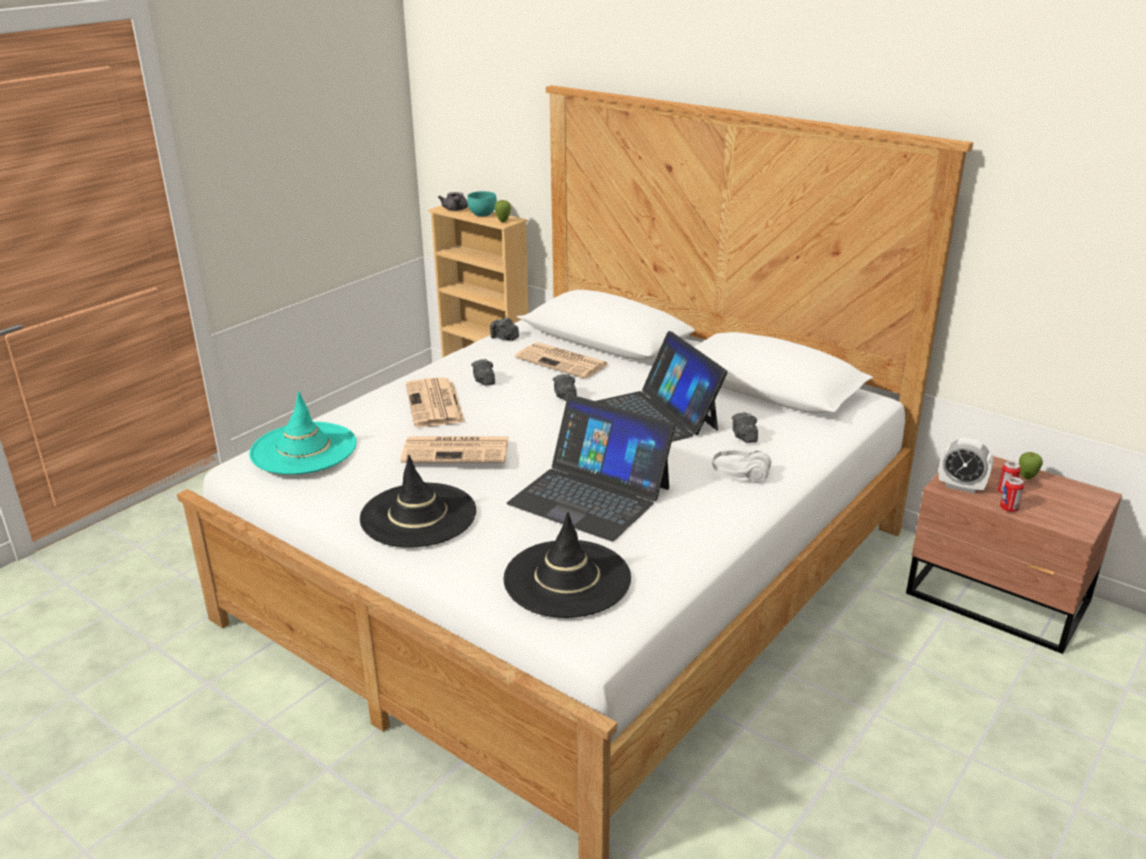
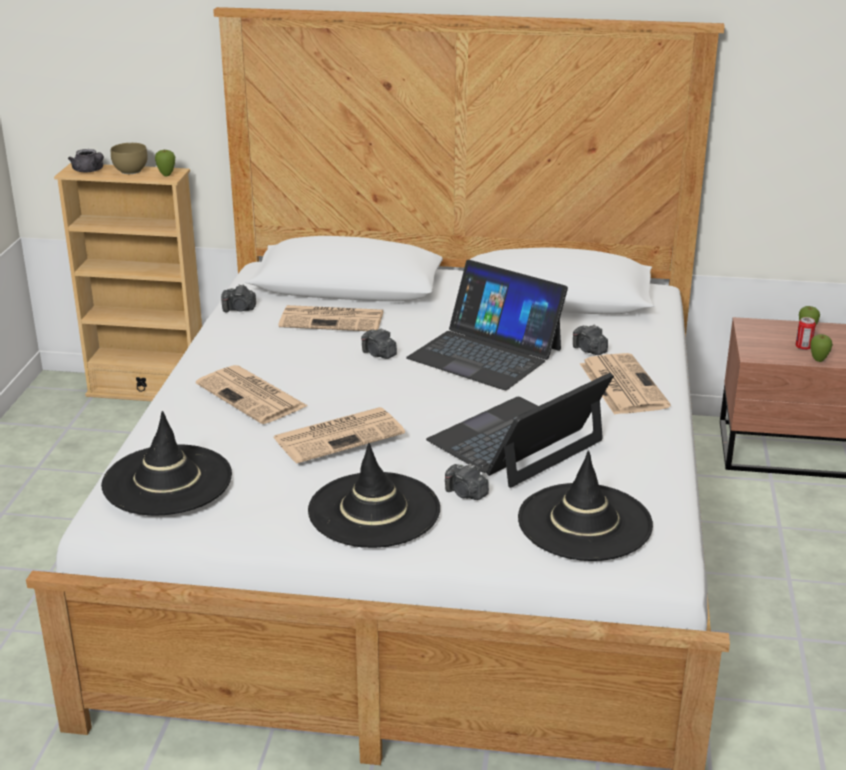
camera: 30 degrees left, 0 degrees up
(303, 449) = (167, 481): turquoise hat -> black hat
(481, 214) = (130, 171): turquoise bowl -> brown bowl
(483, 381) = (273, 359): camera -> camera (466, 493)
(590, 495) = (516, 442): laptop -> laptop turned 135 degrees clockwise
(740, 473) = (622, 384): white headphones -> newspaper
(961, 486) = (766, 352): alarm clock -> none
(1008, 508) = (818, 360): can -> apple

